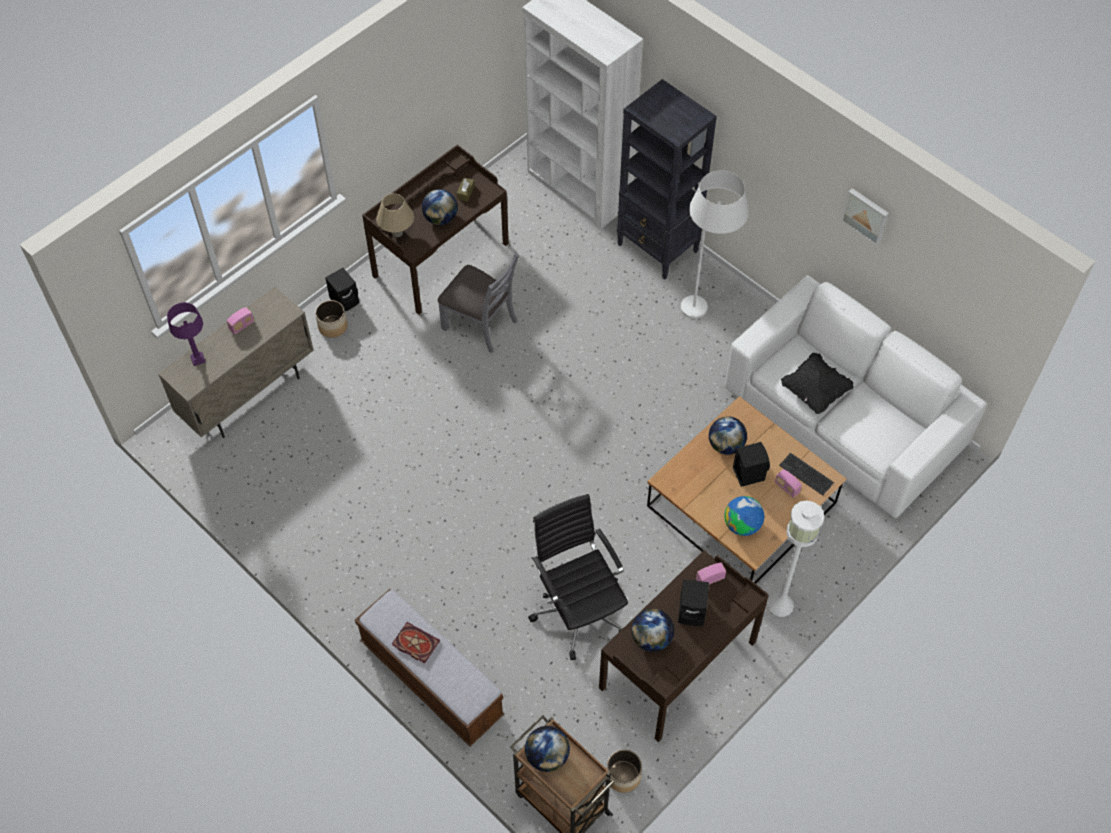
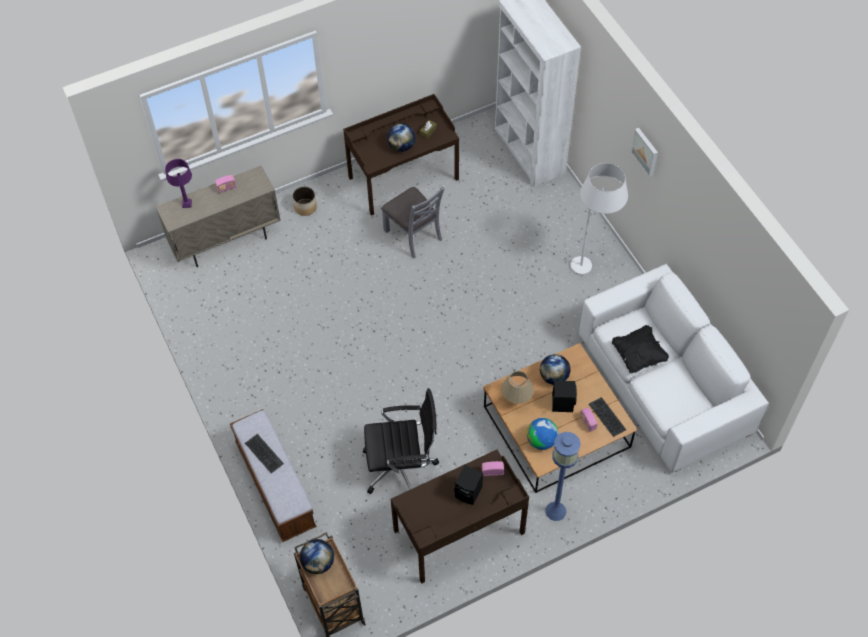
camera: 20 degrees right, 0 degrees up
(345, 300) = (322, 190): black speaker -> none
(397, 233) = (365, 149): beige table lamp -> beige table lamp (516, 399)
(414, 643) = (263, 453): book -> keyboard
(578, 609) = (402, 467): black office chair -> black office chair turned 90 degrees clockwise
(623, 776) = (386, 599): planter -> none
(651, 638) = (430, 502): globe -> none
(658, 248) = (571, 213): black bookcase -> none
(780, 604) = (555, 511): white floor lamp -> blue floor lamp
(866, 215) = (705, 227): picture -> picture (646, 151)

